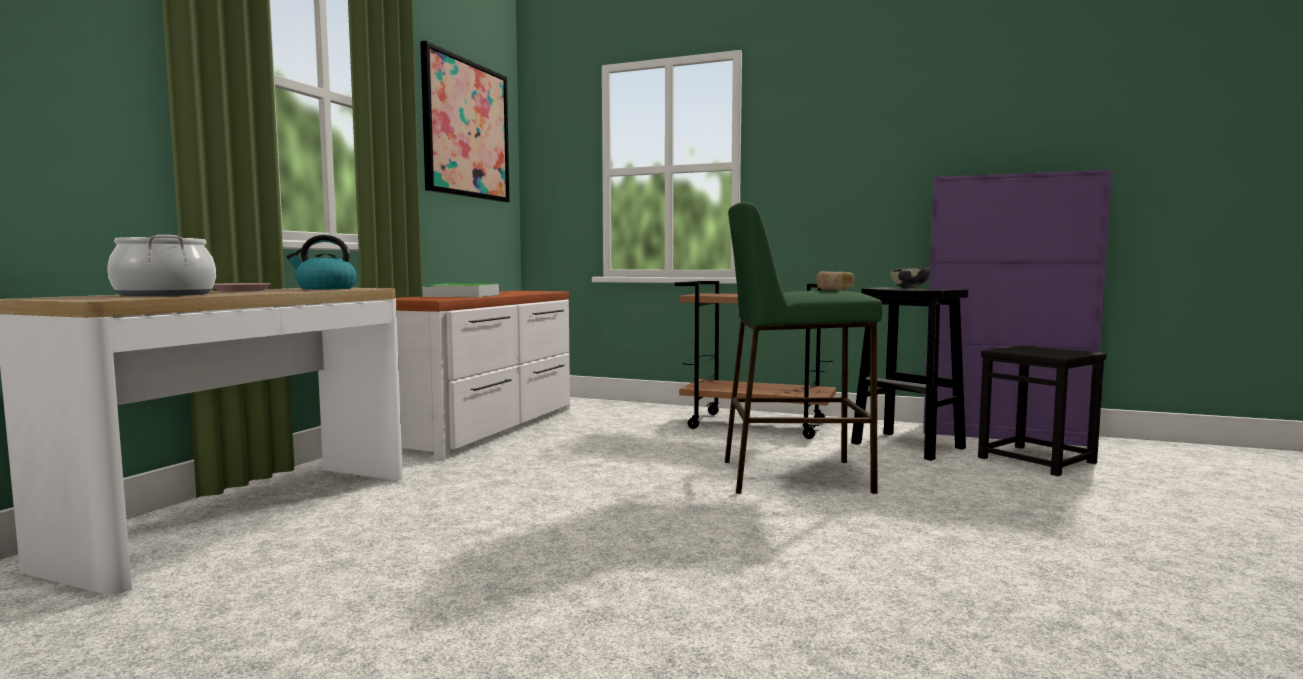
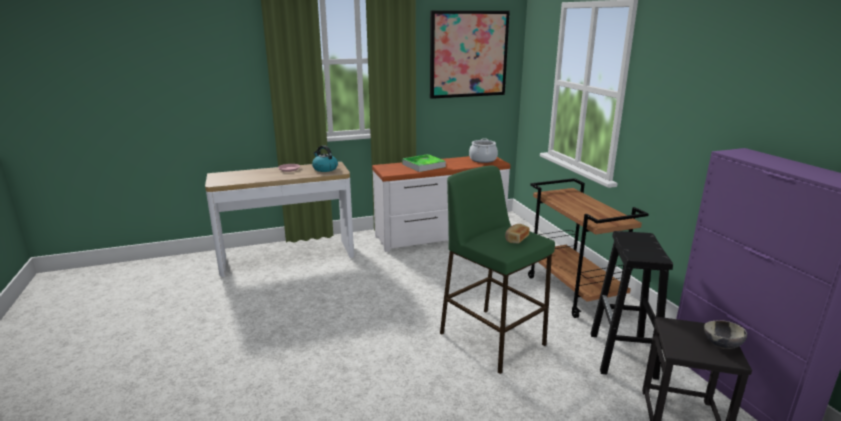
camera: 50 degrees right, 15 degrees up
(165, 294) = (249, 175): cooking pot -> cooking pot (483, 160)
(909, 288) = (641, 244): bowl -> bowl (721, 345)

